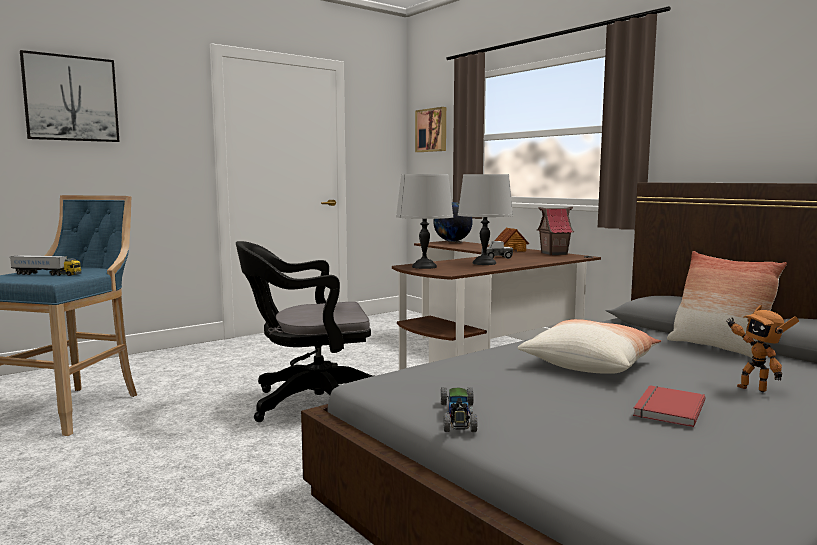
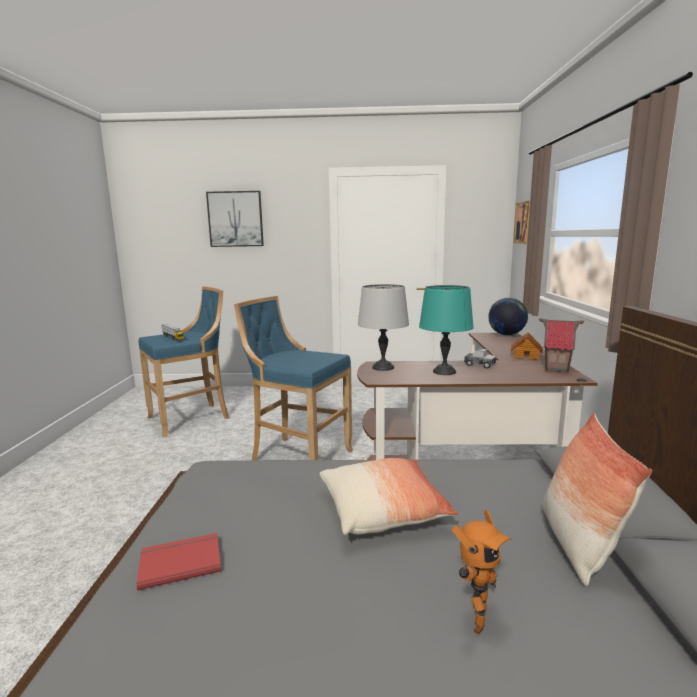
camera: 40 degrees right, 5 degrees up
(311, 404) = (298, 456): black office chair -> blue stool
(458, 417) = (176, 523): toy car -> none
(484, 263) = (444, 372): grey table lamp -> turquoise table lamp
(666, 408) = (321, 596): red book -> red book (180, 561)
(752, 388) = (474, 620): toy robot -> toy robot turned 150 degrees counterclockwise

